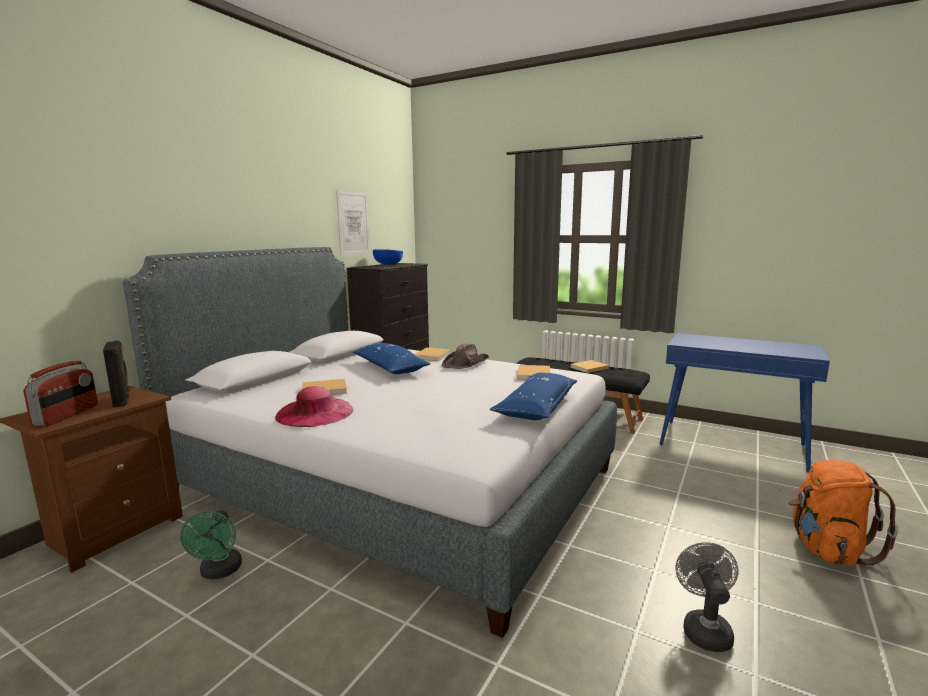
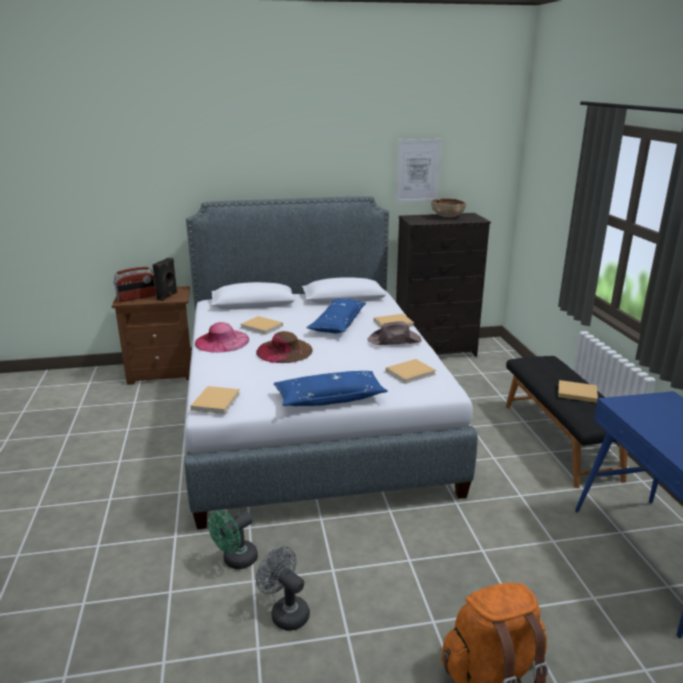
camera: 50 degrees right, 10 degrees up
(219, 572) = (163, 417): green fan -> green fan (236, 561)
(388, 265) = (447, 216): blue bowl -> brown bowl
(406, 395) = (284, 351): none -> brown hat
(465, 449) = (216, 401): none -> beige book
(704, 628) = (285, 612): grey fan -> grey fan turned 105 degrees counterclockwise

